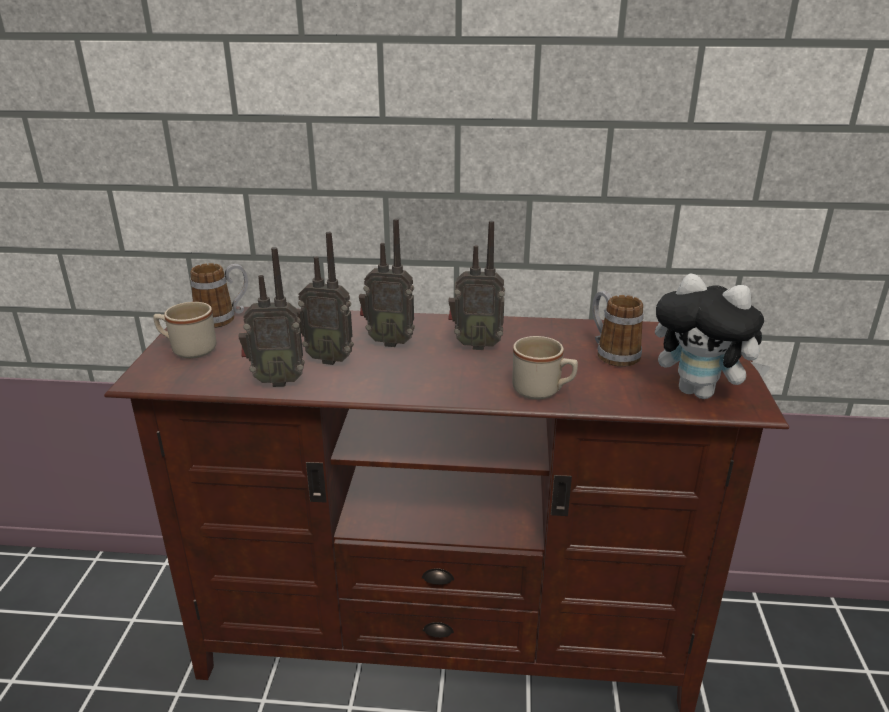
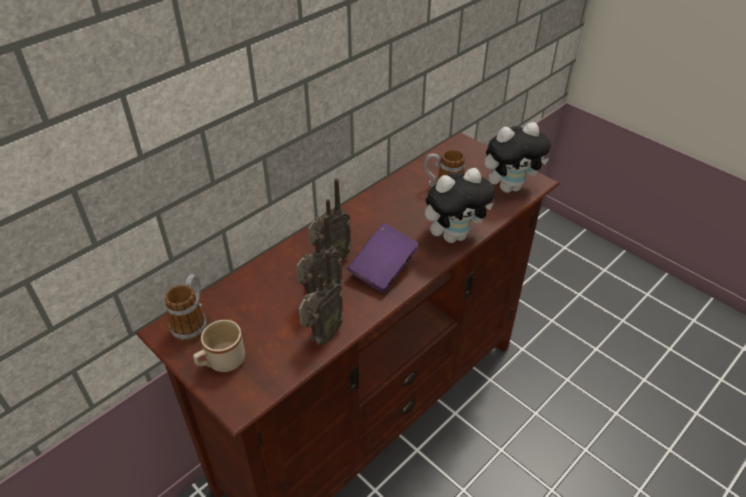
camera: 50 degrees left, 15 degrees up
(419, 373) = (383, 269): none -> purple book
(475, 344) = (376, 229): radio -> none
(543, 391) = (454, 235): beige mug -> plush toy

